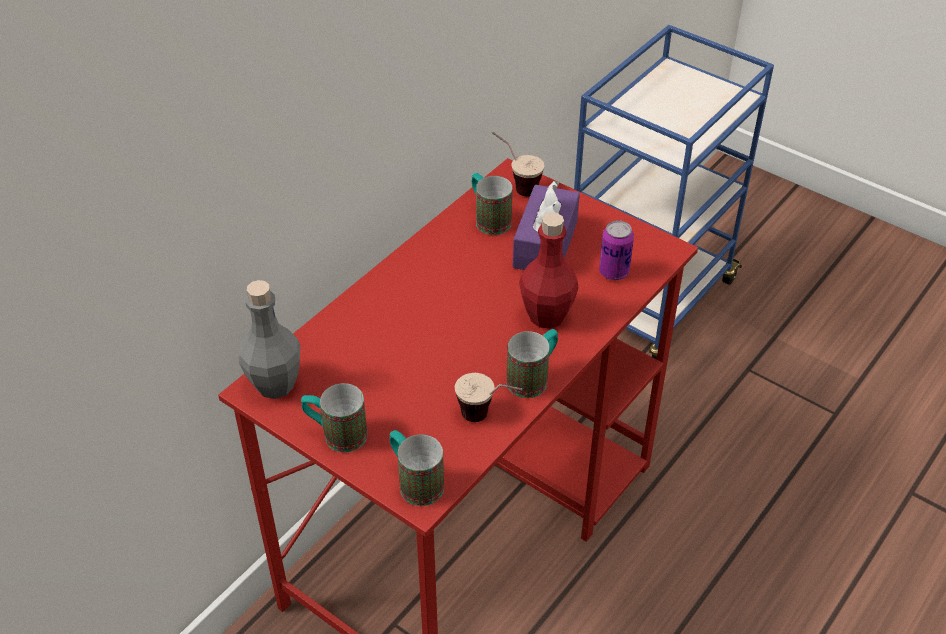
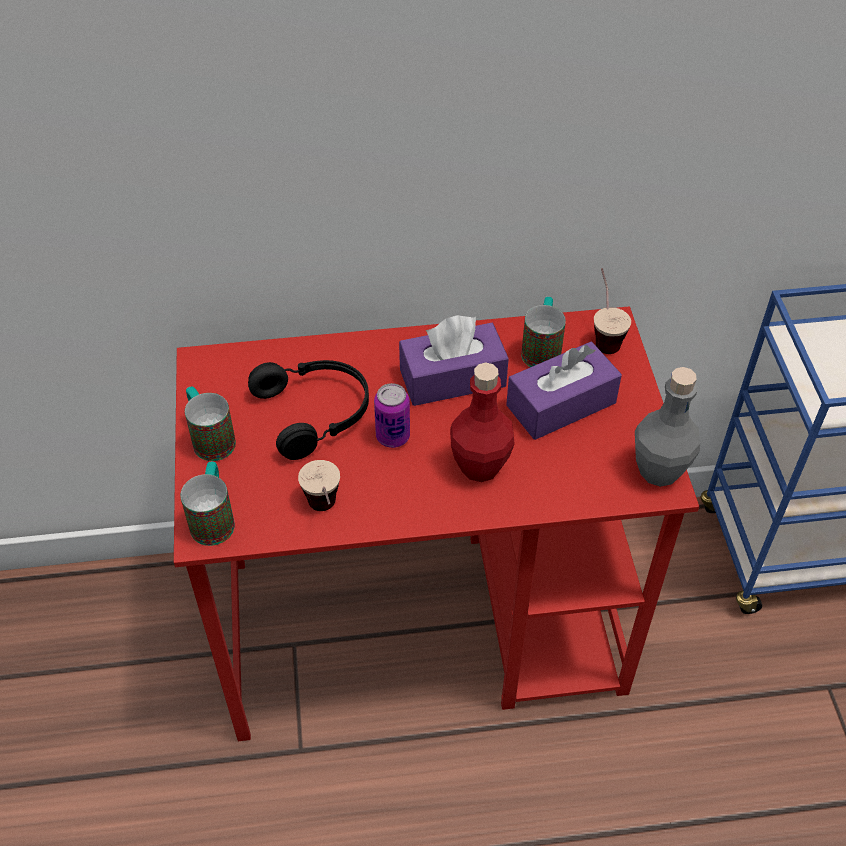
camera: 45 degrees right, 5 degrees up
(275, 384) = (219, 368): grey bottle -> grey bottle (659, 470)
(391, 362) = (316, 412): none -> black headphones
(455, 275) = (452, 378): none -> purple tissue box
(533, 377) = (402, 509): mug -> none
(613, 272) = (588, 471): can -> can (392, 436)

